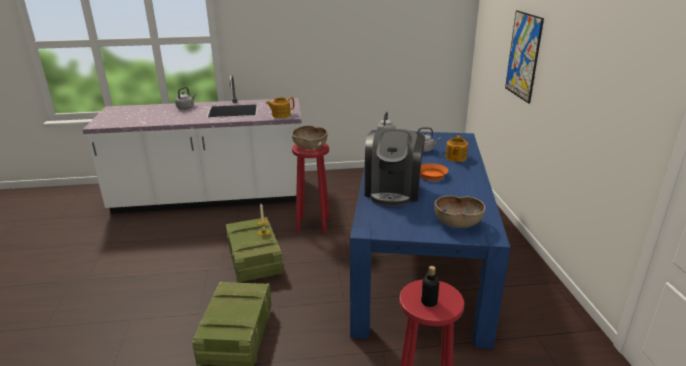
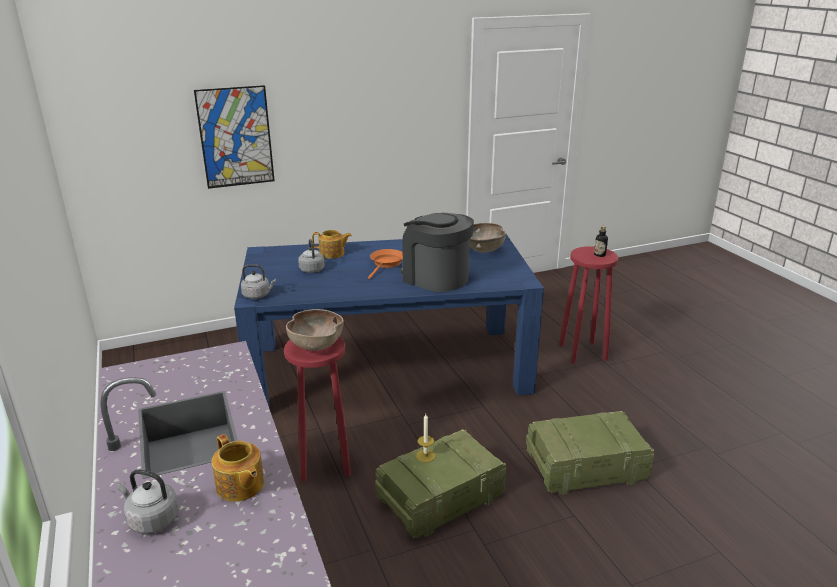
camera: 105 degrees left, 0 degrees up
(280, 115) = (225, 363): teapot -> teapot (240, 486)
(393, 190) = (435, 278): coffee machine -> coffee machine turned 135 degrees counterclockwise

